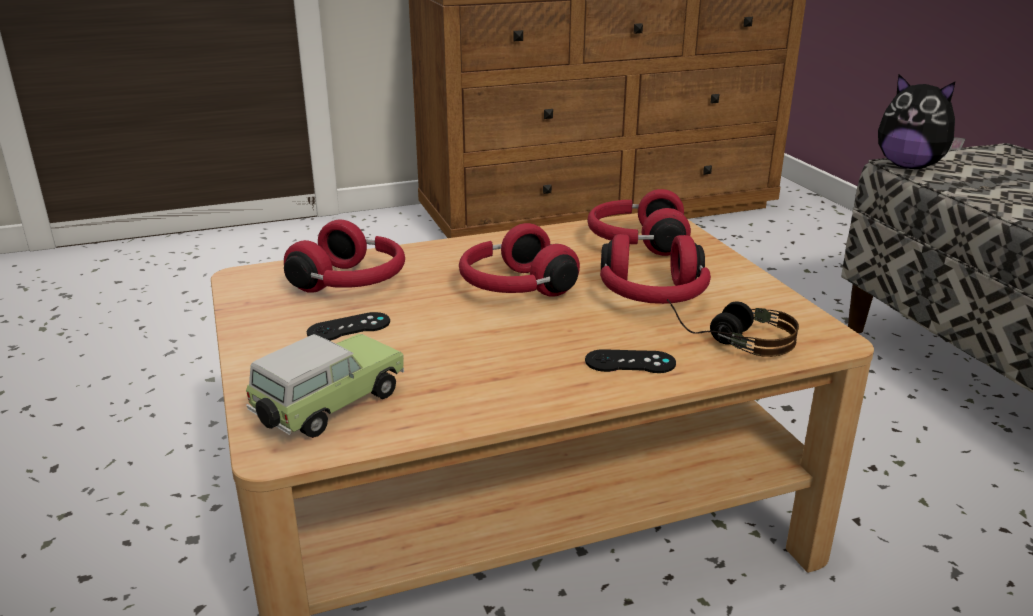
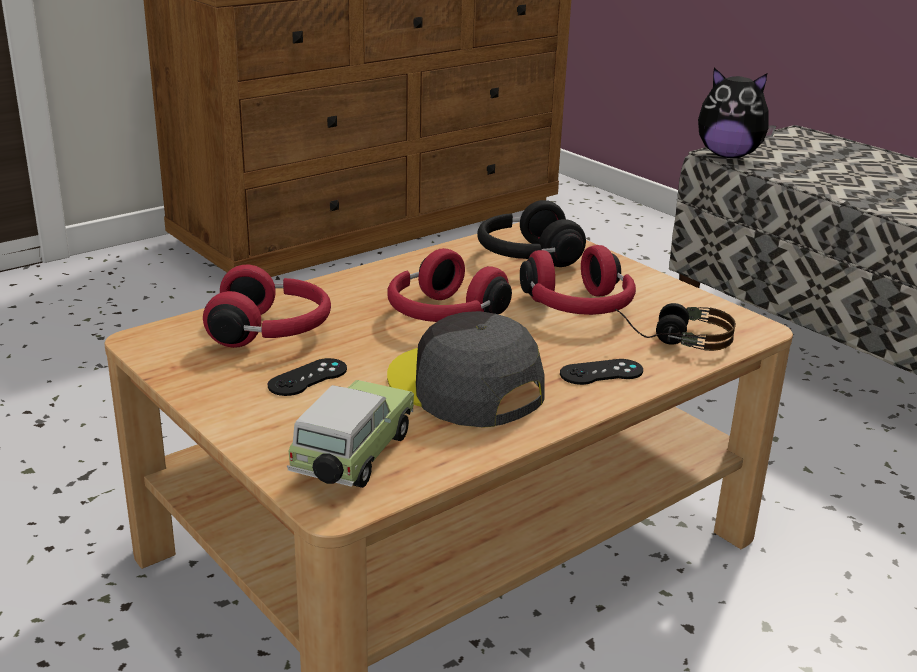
camera: 20 degrees left, 0 degrees up
(483, 356) = (464, 387): none -> grey cap
(635, 243) = (526, 257): red headphones -> black headphones

